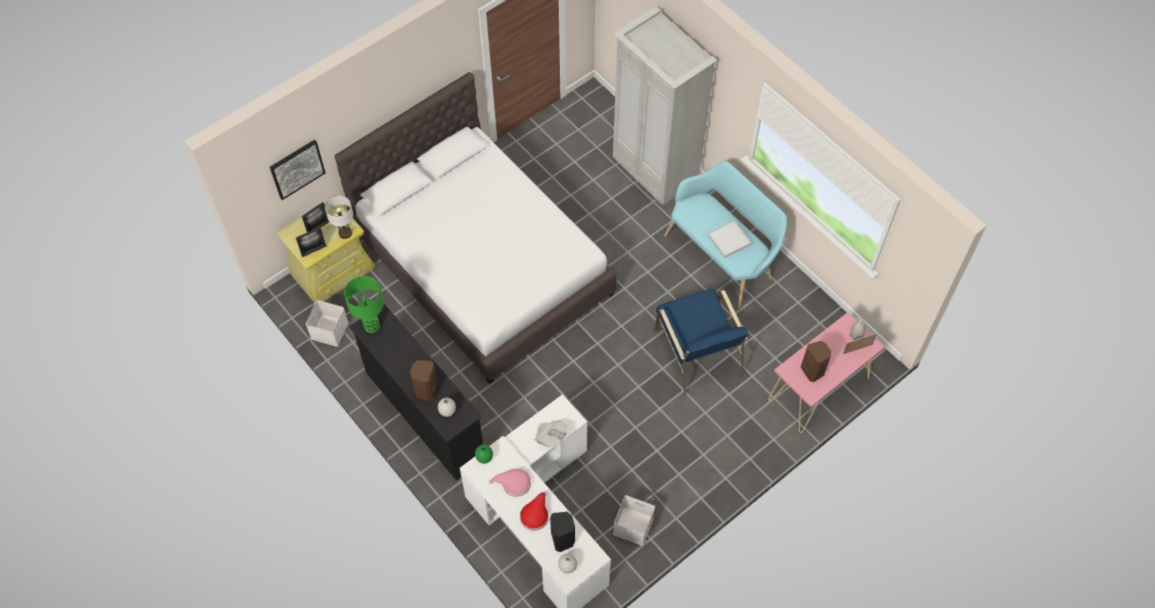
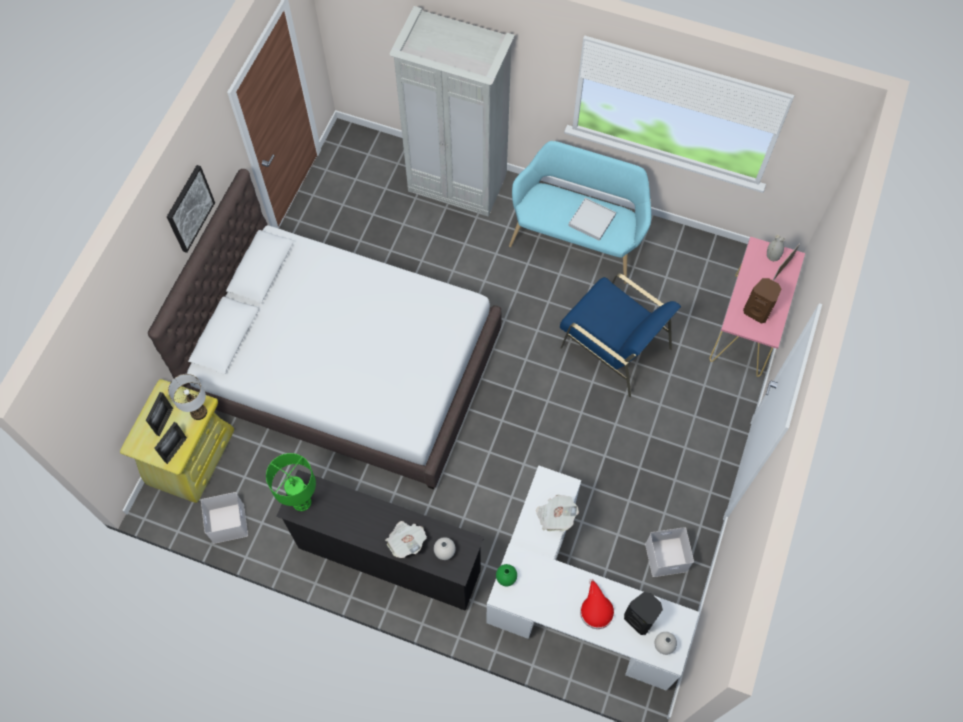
camera: 30 degrees left, 5 degrees up
(297, 168) = (115, 370): picture -> picture (189, 208)
(426, 390) = (406, 541): brown speaker -> newspaper
(513, 483) = (553, 588): pink hat -> none

